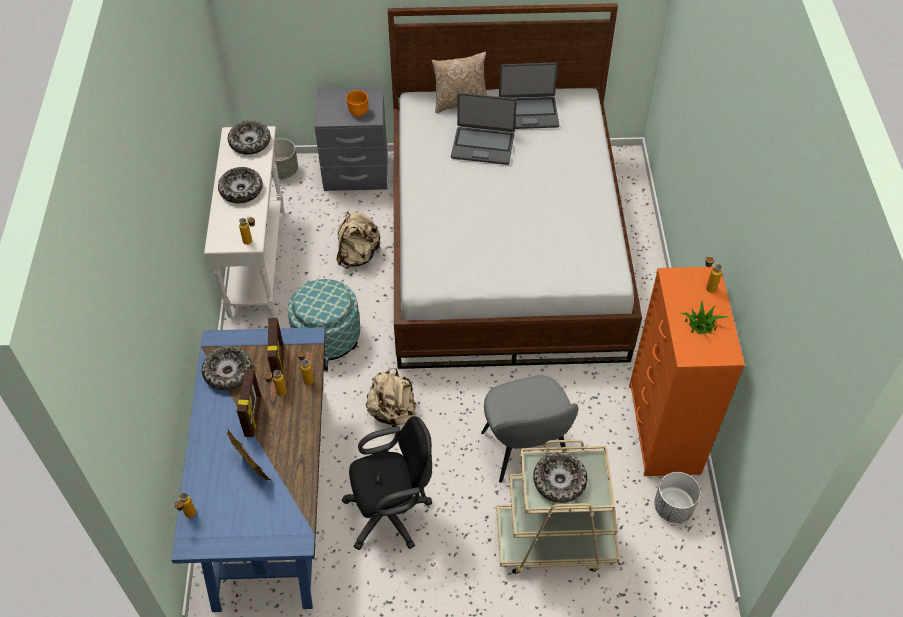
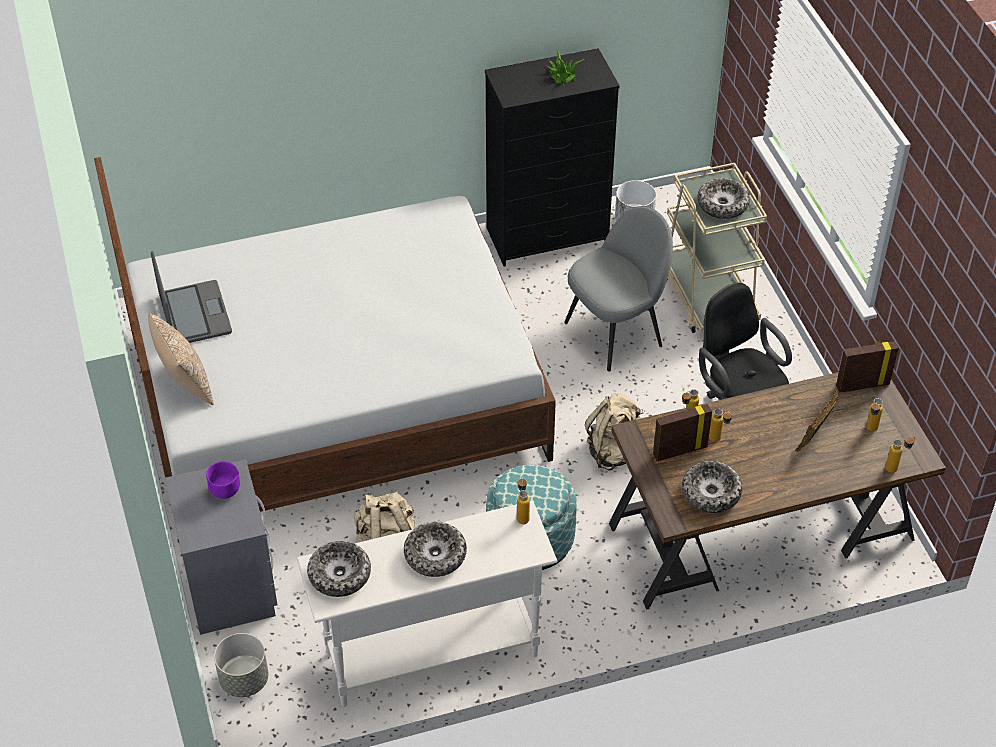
camera: 105 degrees left, 5 degrees down
(253, 416) = (755, 452): picture frame -> picture frame (862, 385)
(270, 492) = (761, 533): blue desk -> brown desk
(358, 112) = (225, 492): orange bowl -> purple bowl
(483, 146) = (267, 346): laptop -> none
(664, 430) = (548, 235): orange dresser -> black dresser
(707, 287) = (515, 75): bottle -> bottle (870, 431)

